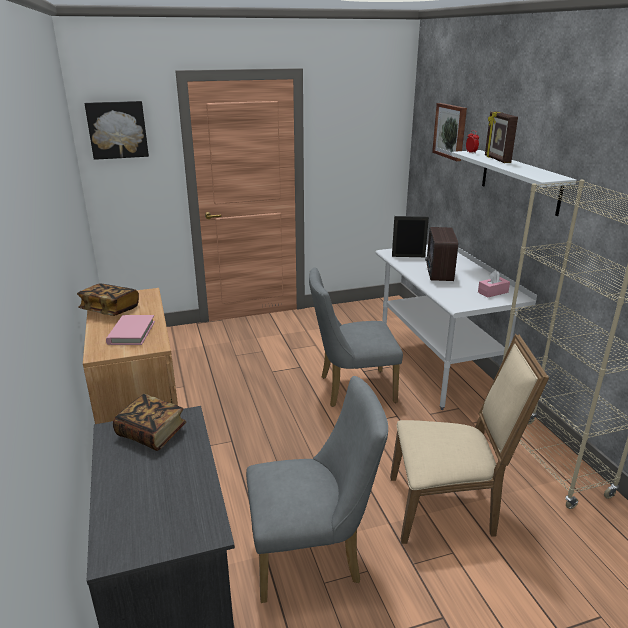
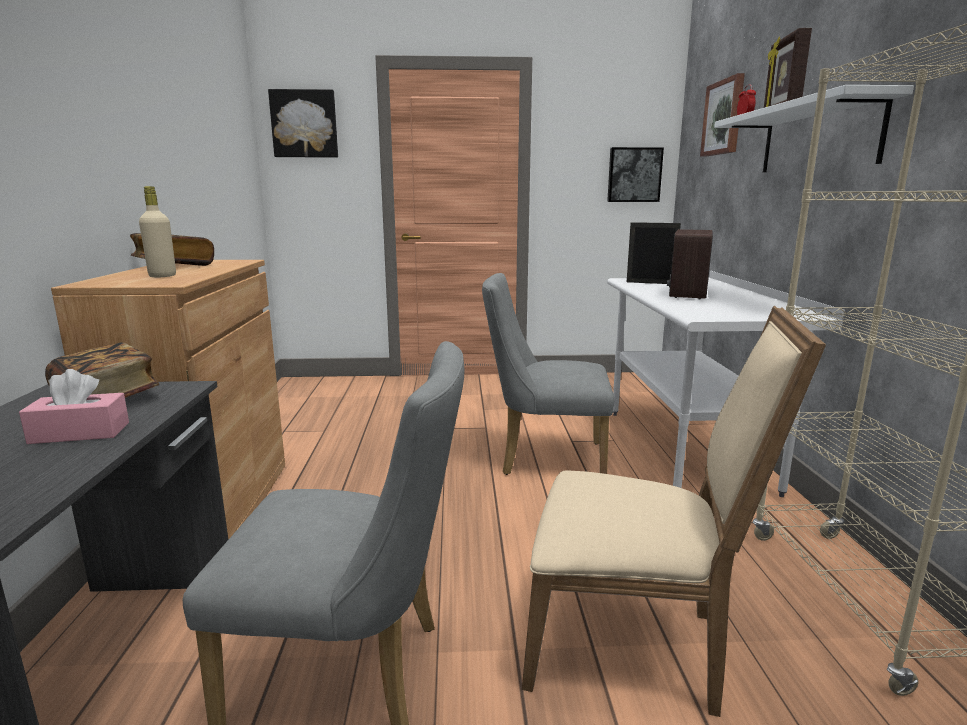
camera: 15 degrees right, 10 degrees down
(131, 333) = (162, 276): pink book -> beige bottle
(380, 155) = (634, 175): none -> picture
(493, 292) = (767, 310): pink tissue box -> pink tissue box (80, 433)

